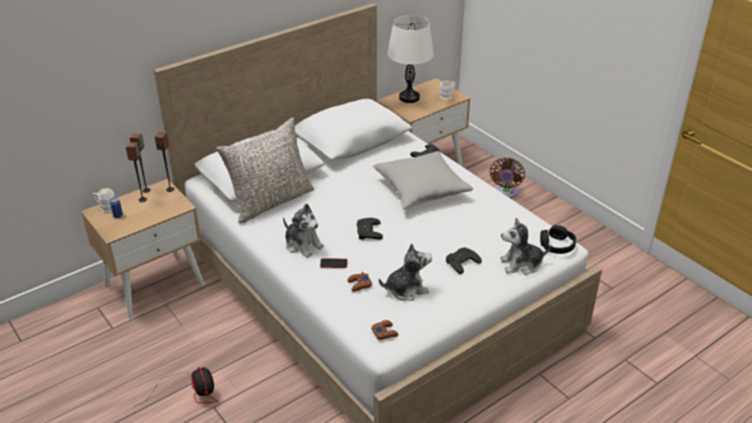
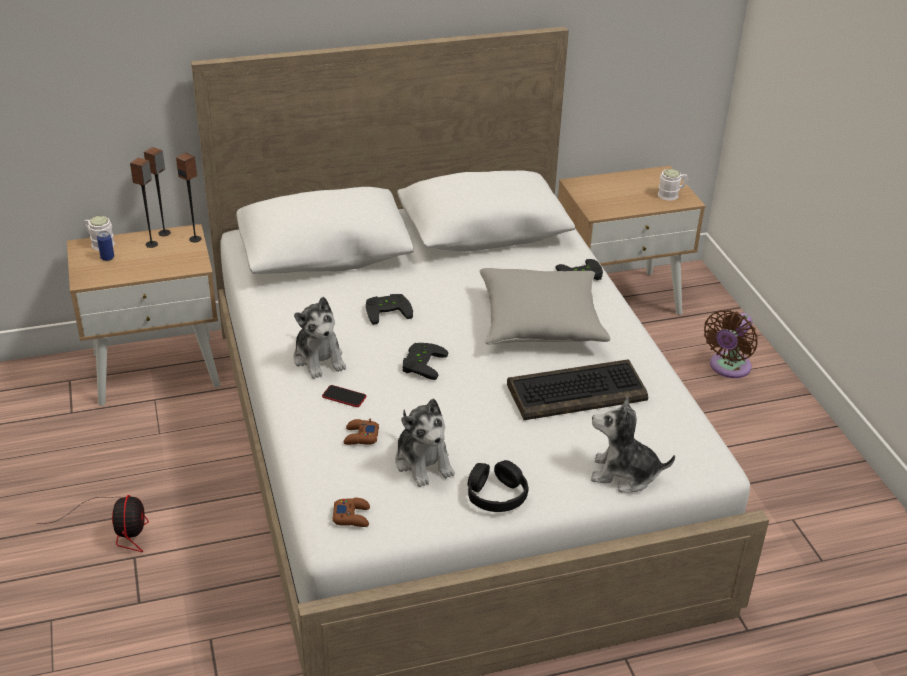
camera: 20 degrees right, 0 degrees up
(270, 201) = (314, 287): grey pillow -> none
(406, 289) = (423, 462): plush toy -> plush toy turned 60 degrees clockwise
(409, 98) = (610, 186): white table lamp -> none
(461, 261) = (532, 443): black game controller -> black game controller (387, 310)
(467, 224) = (577, 392): none -> keyboard
(556, 245) = (700, 460): black headphones -> black headphones (496, 495)

